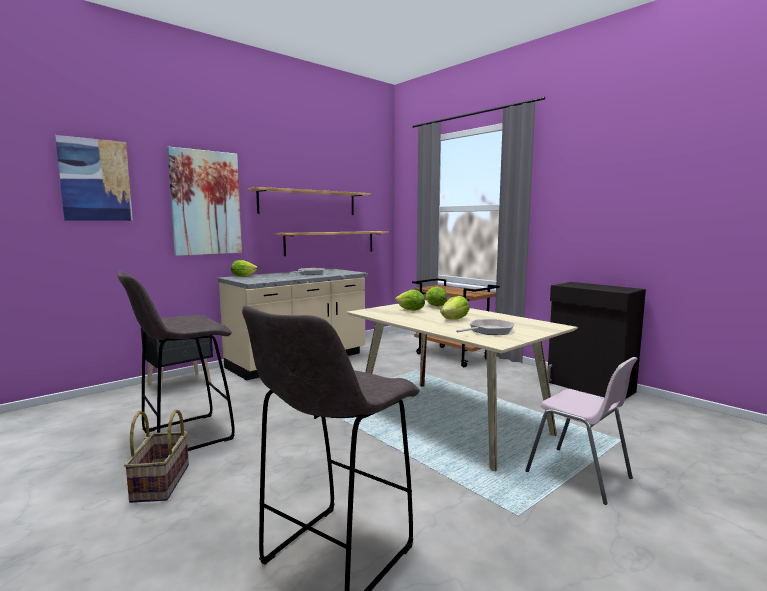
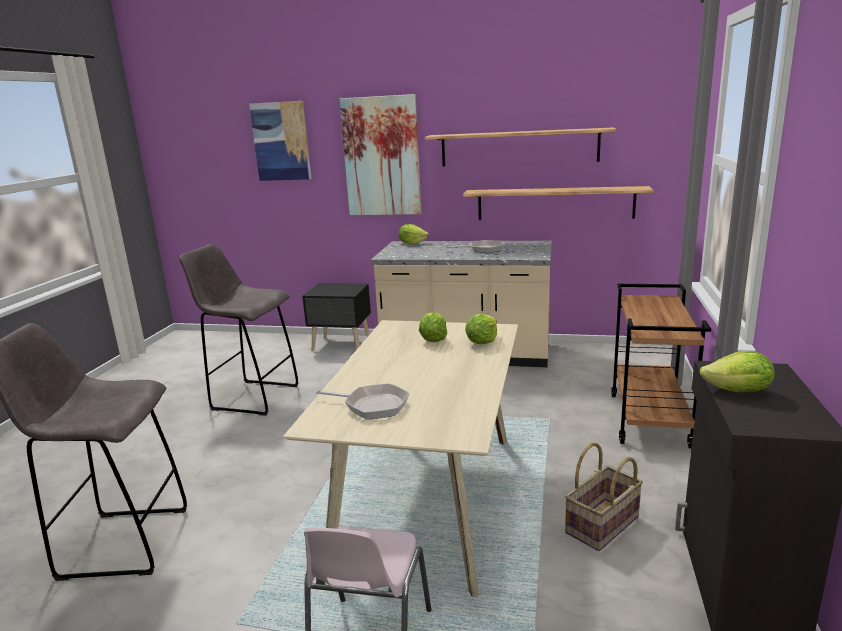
camera: 55 degrees right, 10 degrees up
(162, 483) = (180, 428): basket -> basket (603, 526)
(455, 319) = (415, 372): lettuce -> lettuce (738, 391)

